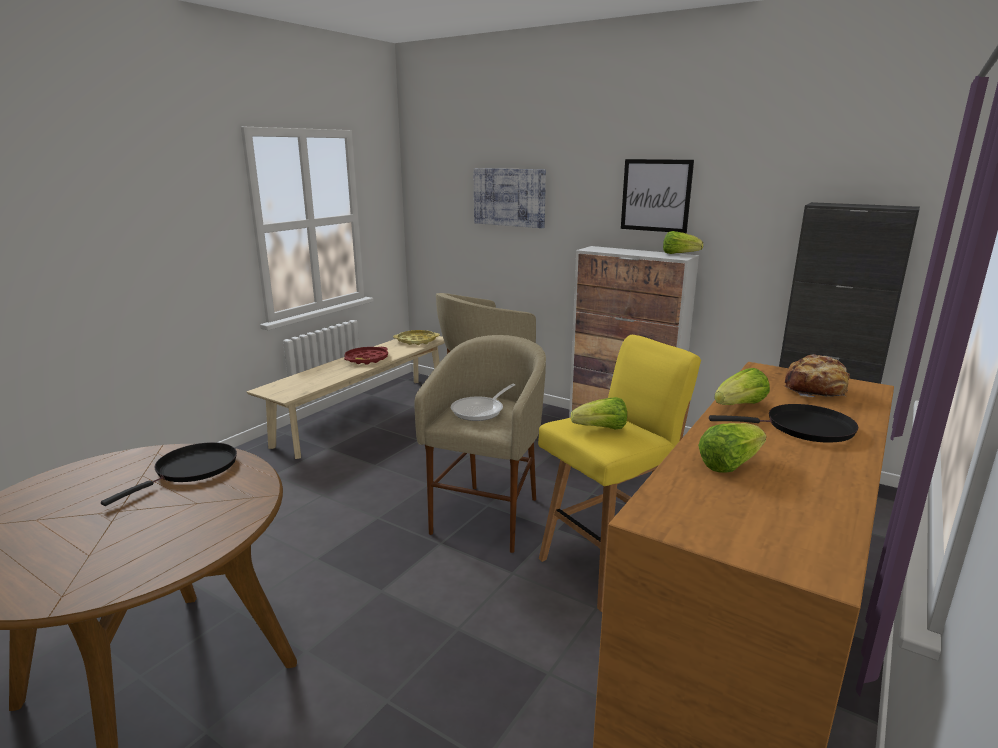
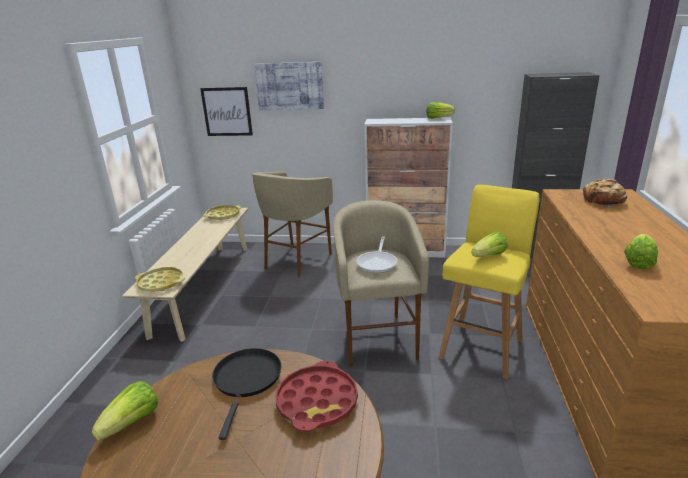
camera: 25 degrees left, 5 degrees up
(288, 389) = (161, 283): none -> yellow tray
(366, 359) = (199, 240): red tray -> red tray (317, 402)
(656, 195) = (414, 76): picture -> picture (227, 111)
(740, 406) = (585, 221): lettuce -> lettuce (132, 423)
(803, 428) = (635, 228): black frying pan -> none

